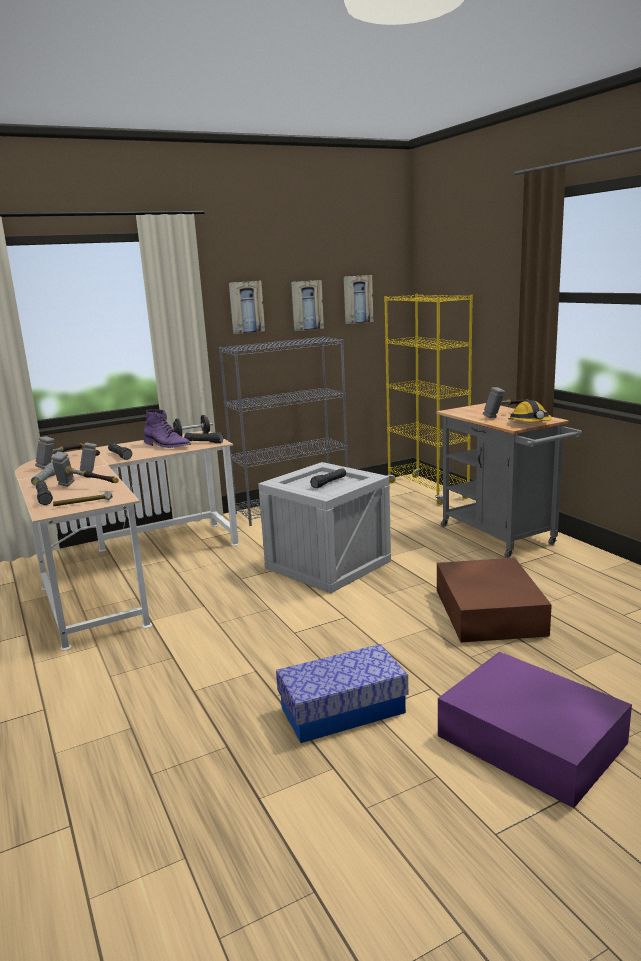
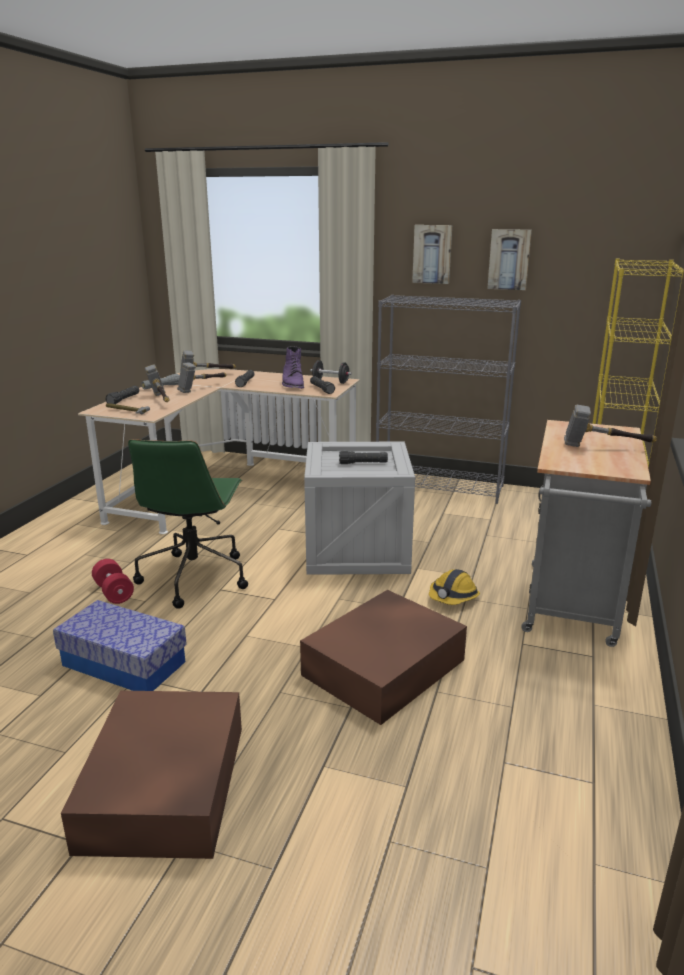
camera: 45 degrees right, 5 degrees up
(214, 681) = (114, 592): none -> red dumbbell
(254, 636) = (194, 577): none -> green office chair
(357, 299) = (584, 258): picture -> none
(530, 423) = (586, 467): hard hat -> hard hat (453, 597)
(532, 741) = (162, 788): purple storage box -> brown storage box

